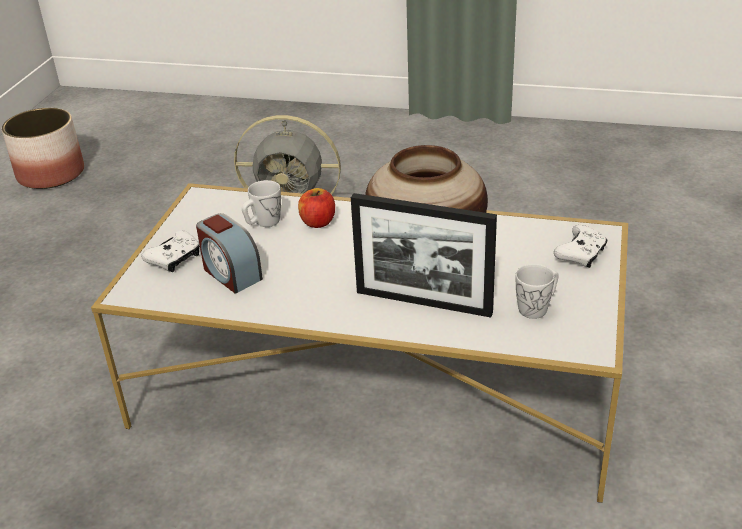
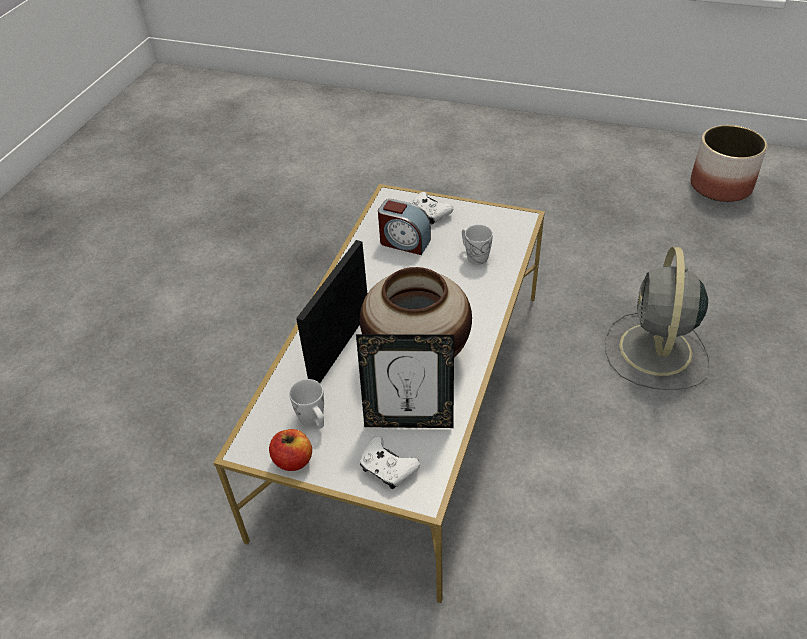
camera: 95 degrees right, 10 degrees up
(231, 273) = (404, 242): alarm clock -> alarm clock turned 120 degrees counterclockwise
(318, 222) = (471, 287): apple -> apple (293, 460)
(519, 247) = (409, 421): none -> picture frame

